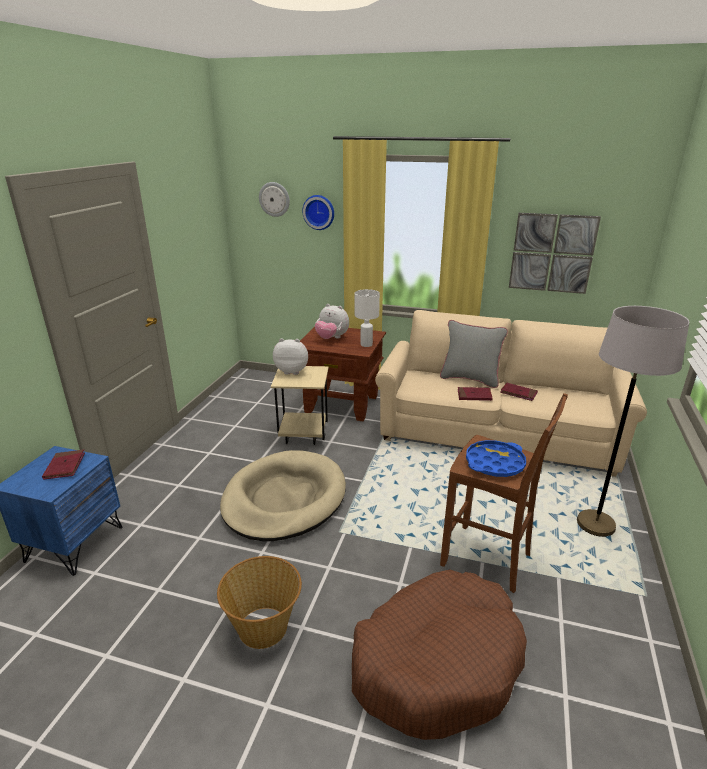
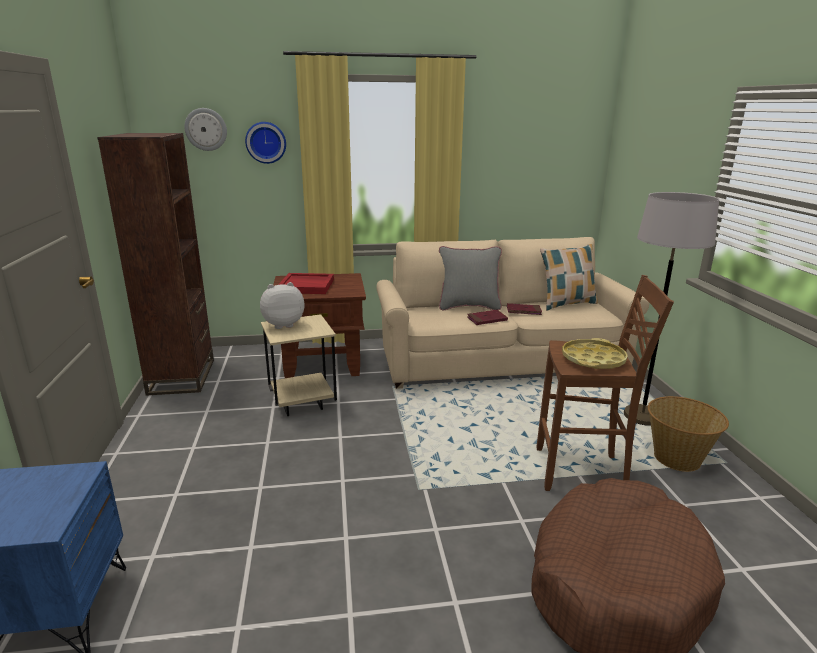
camera: 25 degrees left, 5 degrees down
(65, 466) = (43, 490): red book -> none
(236, 393) = (182, 376): none -> brown bookcase
(264, 627) = (412, 619): basket -> basket (677, 458)
(284, 499) = (329, 473): beige dog bed -> none
(331, 338) = (307, 286): plush toy -> red tray
(366, 345) = (352, 286): white table lamp -> none
(494, 463) = (593, 359): blue tray -> yellow tray
(552, 253) = (519, 172): picture -> none
(571, 393) = (566, 304): none -> pillow

